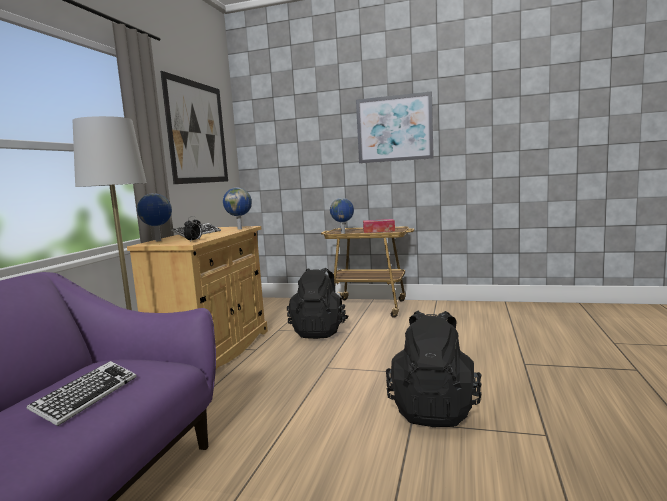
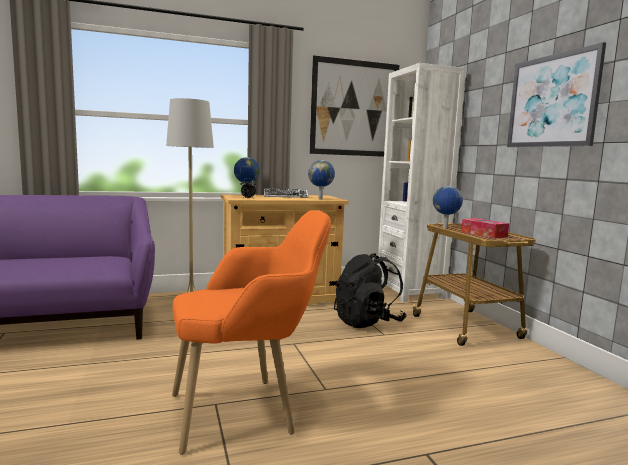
camera: 55 degrees right, 0 degrees up
(87, 397) = (59, 264): keyboard -> none
(280, 304) = (410, 292): none -> white bookcase
(434, 409) = (248, 410): black backpack -> orange armchair

